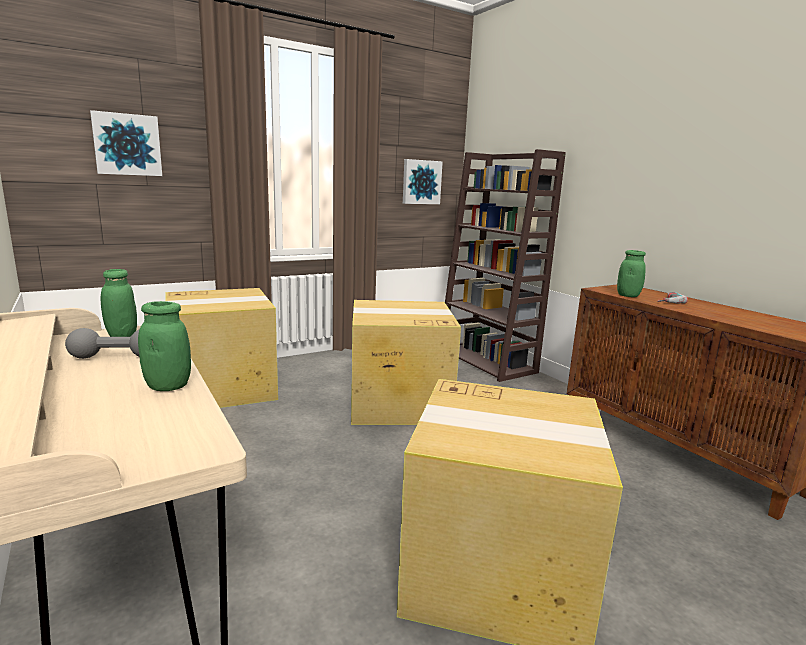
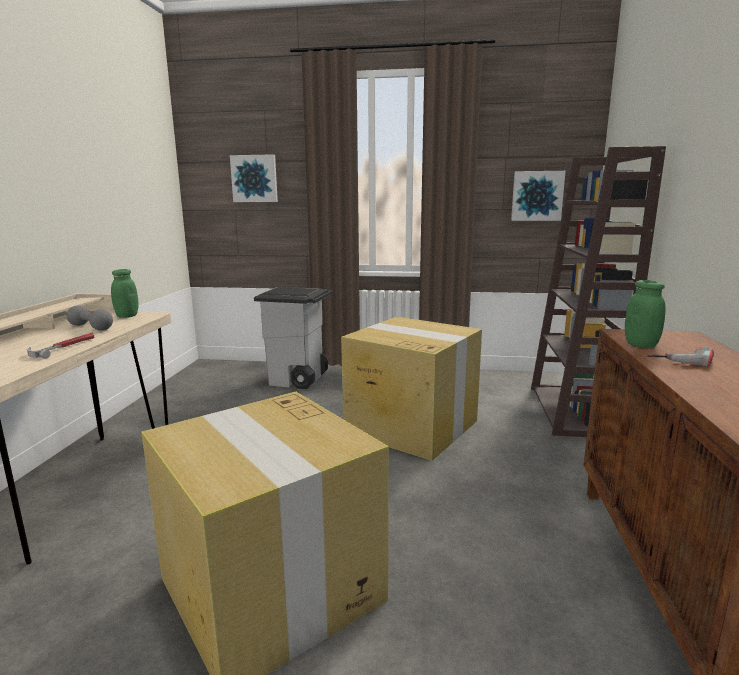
camera: 40 degrees right, 0 degrees up
(168, 386) = (64, 347): green jar -> hammer
(224, 388) = (298, 380): cardboard box -> grey trash can

